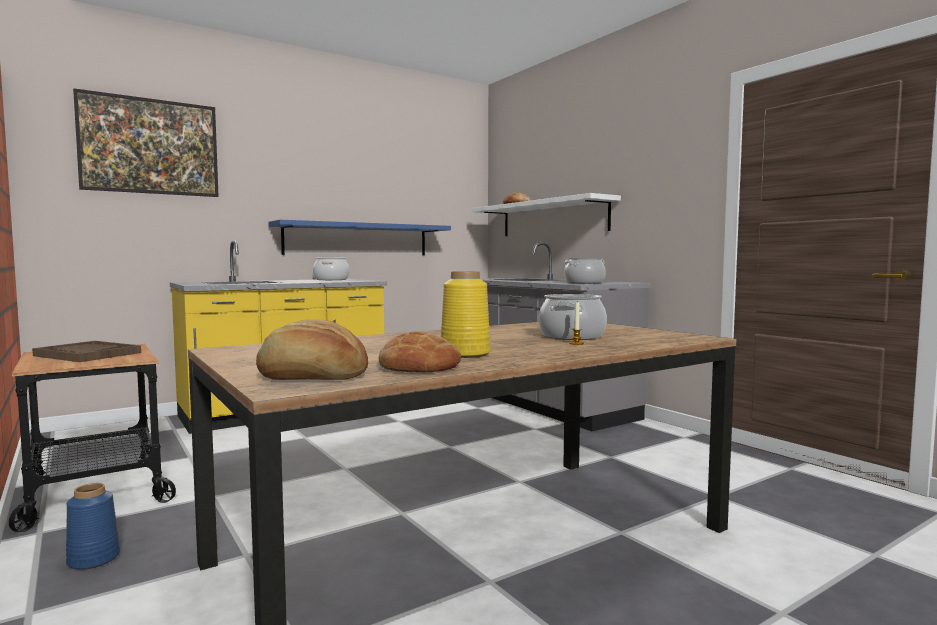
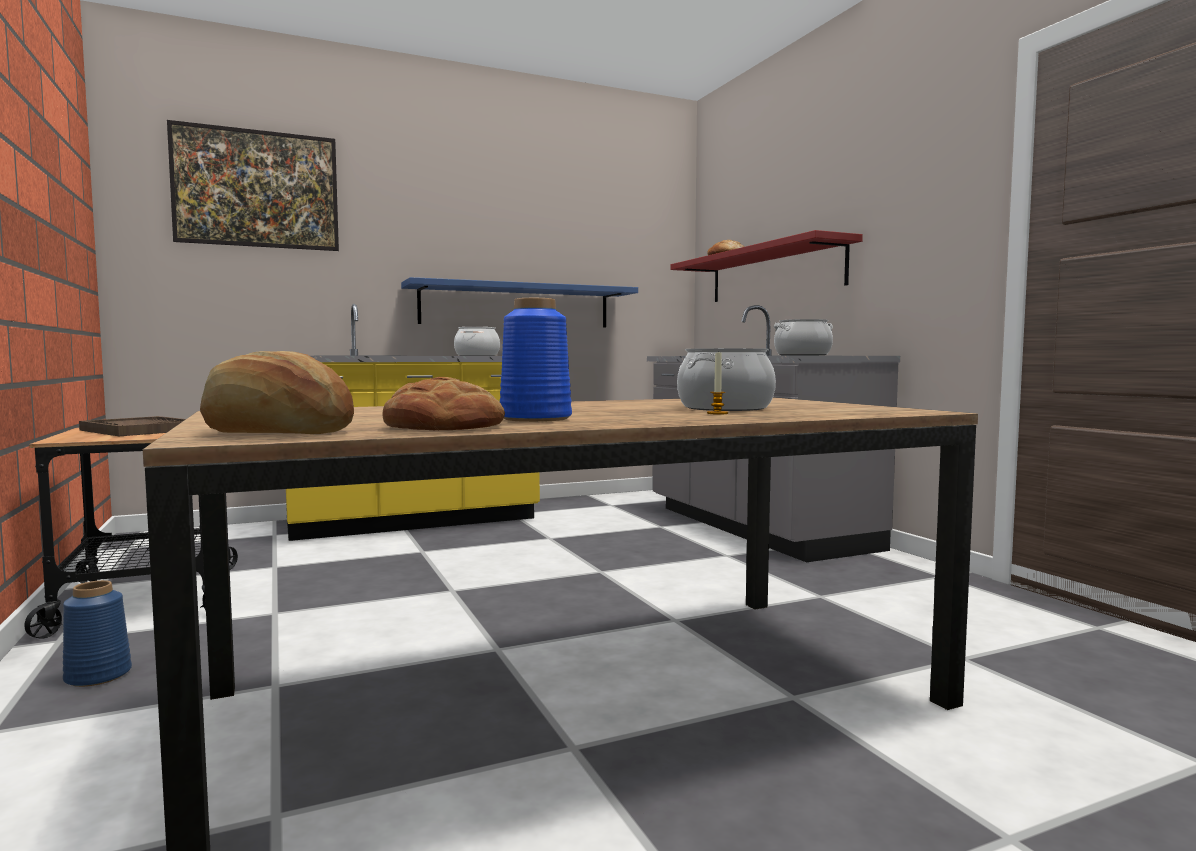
camera: 10 degrees right, 0 degrees up
(465, 354) = (535, 419): yellow vase -> blue vase
(552, 218) = (773, 273): white shelf -> red shelf

